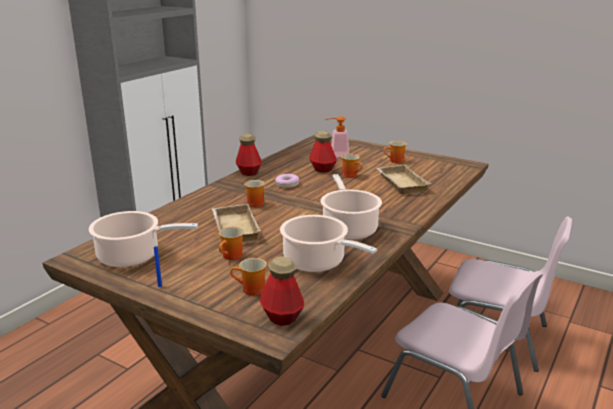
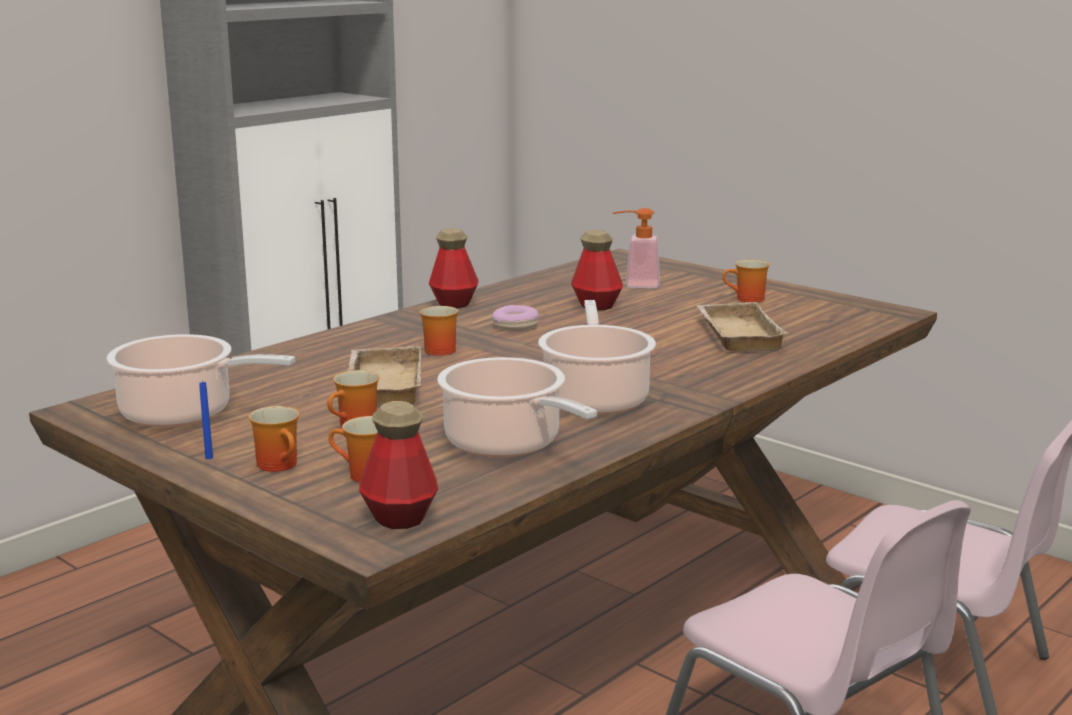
camera: 10 degrees right, 5 degrees down
(352, 175) = (648, 317): mug -> mug (282, 465)

